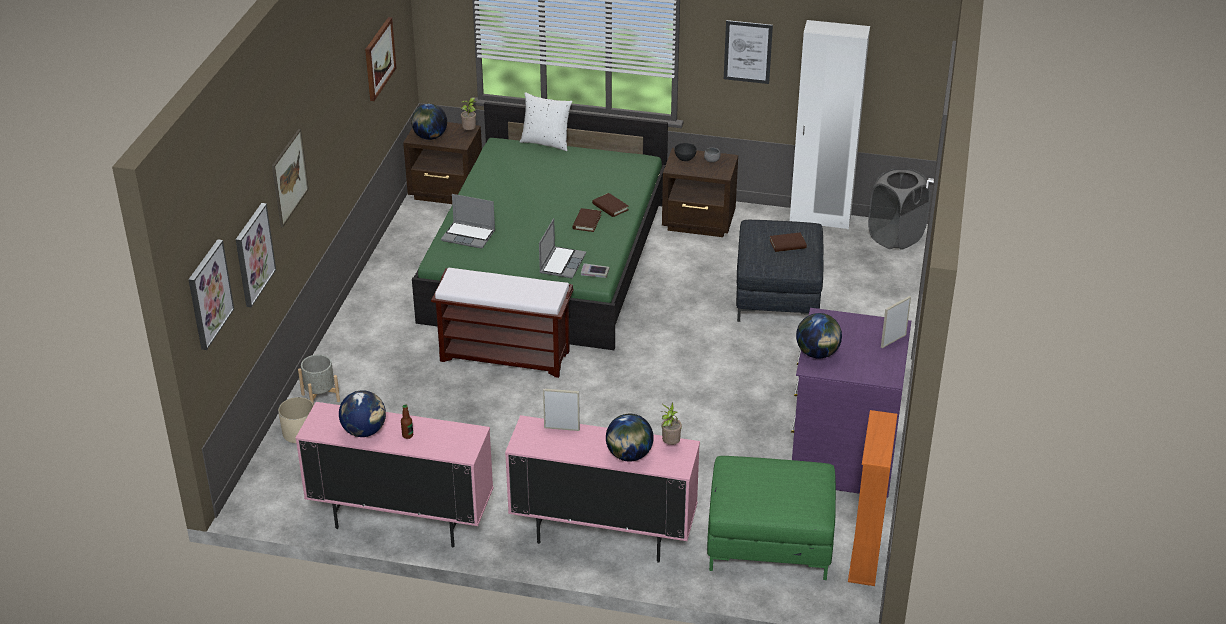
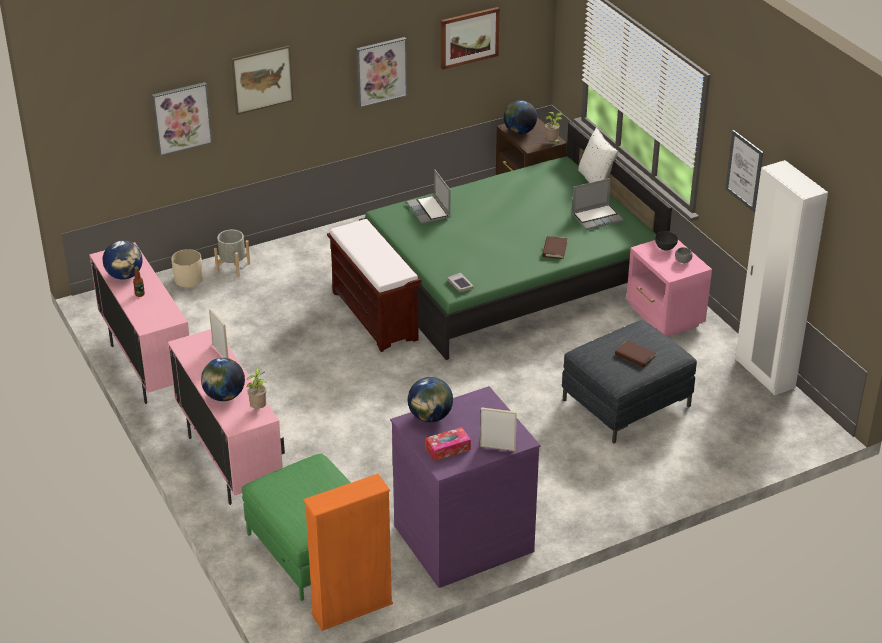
camera: 50 degrees right, 0 degrees up
(209, 294) = (97, 120): picture -> picture (381, 71)
(562, 263) = (452, 265): laptop -> laptop (597, 217)
(587, 222) = (520, 249): brown book -> none
(699, 223) = (664, 317): brown nightstand -> pink nightstand
(868, 364) = (448, 449): none -> tissue box
(895, 237) = (802, 426): grey laundry basket -> none

